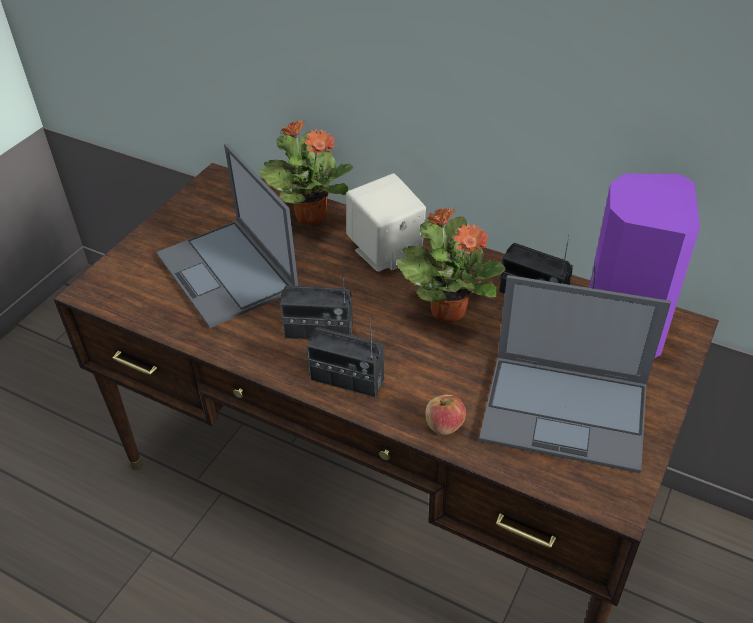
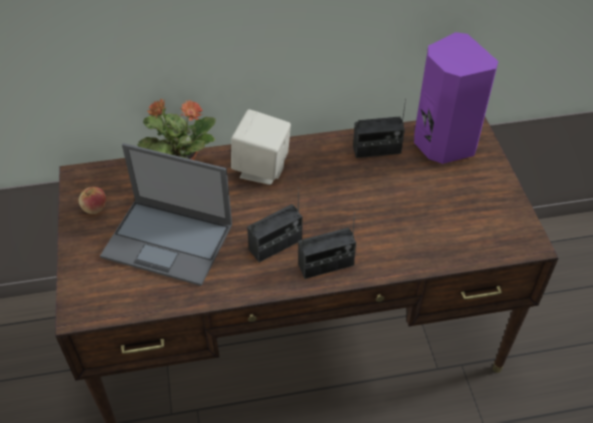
camera: 40 degrees left, 5 degrees up
(444, 425) = (408, 257): apple -> apple (94, 208)
(447, 310) = (338, 186): potted plant -> none
(567, 411) = (461, 209): laptop -> none

